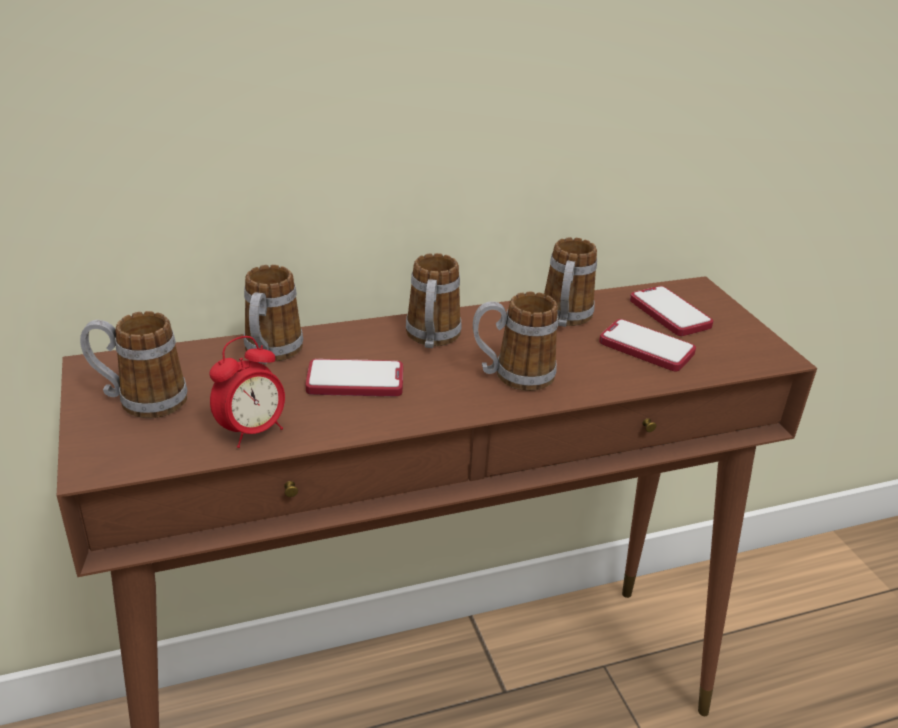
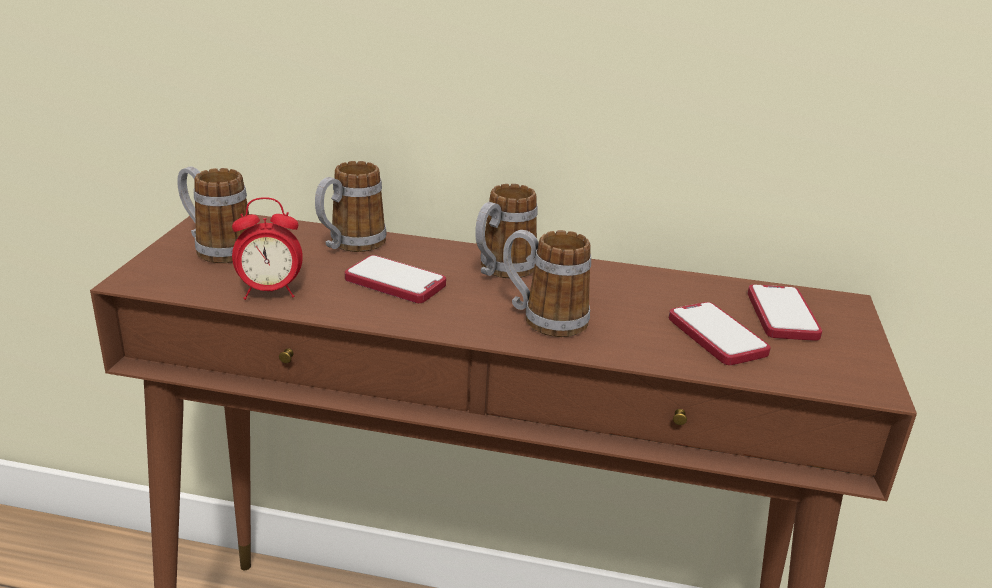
camera: 30 degrees right, 5 degrees down
(564, 319) = (654, 290): mug -> none

